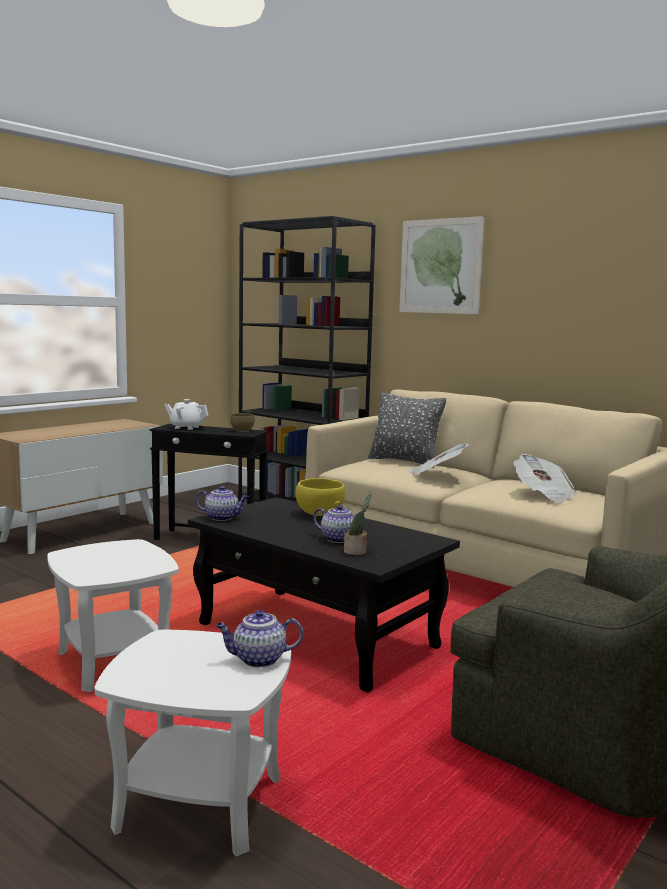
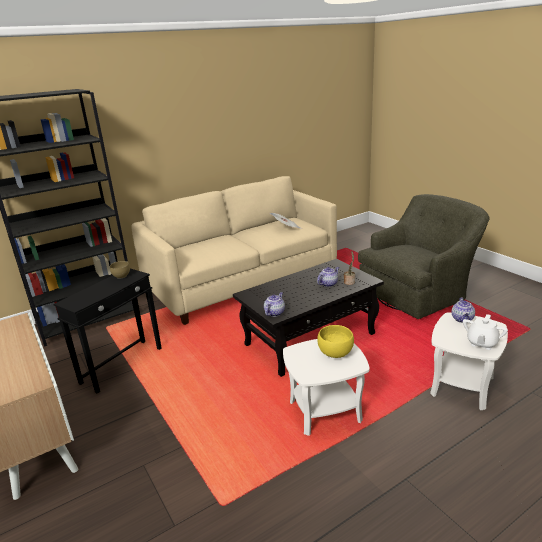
camera: 70 degrees left, 15 degrees up
(186, 427) = (85, 296): white teapot -> white teapot (481, 343)
(319, 514) = (278, 284): yellow bowl -> yellow bowl (335, 353)
(404, 461) = (191, 246): grey pillow -> none
(436, 474) = (232, 243): newspaper -> none
(440, 266) = (139, 116): picture -> none

